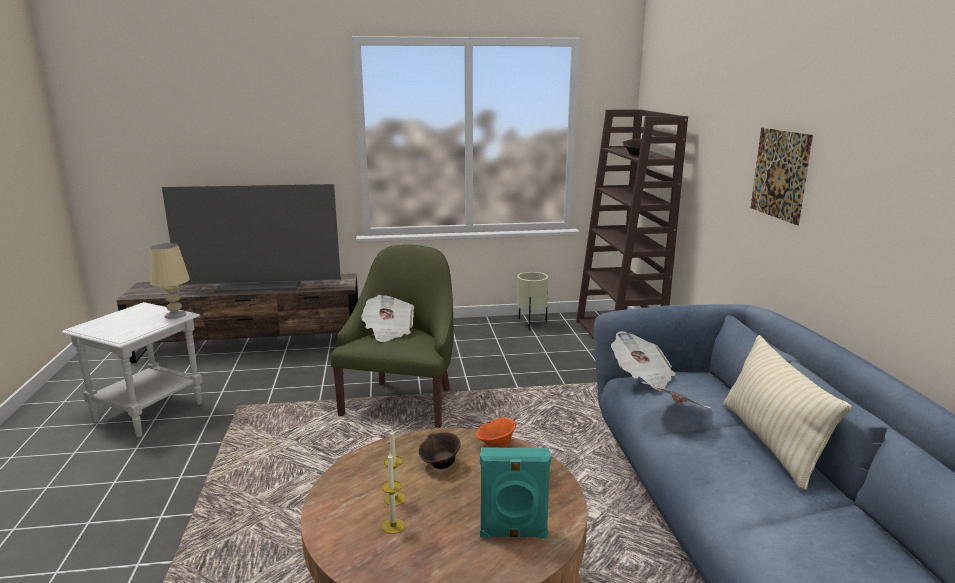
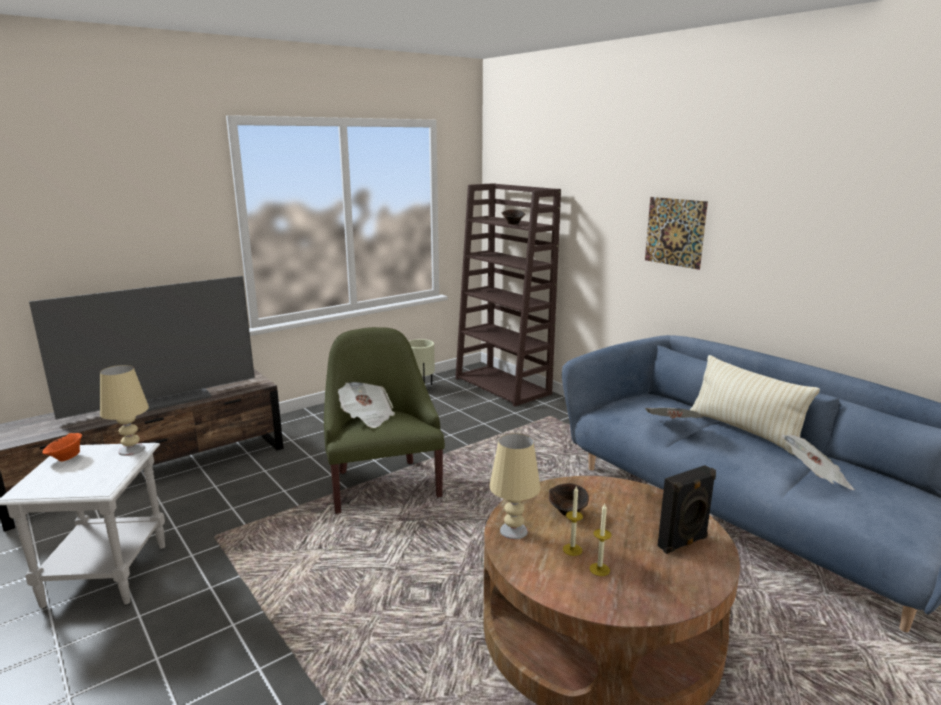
camera: 30 degrees left, 0 degrees up
(368, 463) = (513, 530): none -> beige table lamp
(496, 446) = (588, 486): orange bowl -> orange bowl (66, 458)
(513, 534) = (683, 543): turquoise speaker -> black speaker
(642, 376) = (613, 406): newspaper -> newspaper (814, 478)

